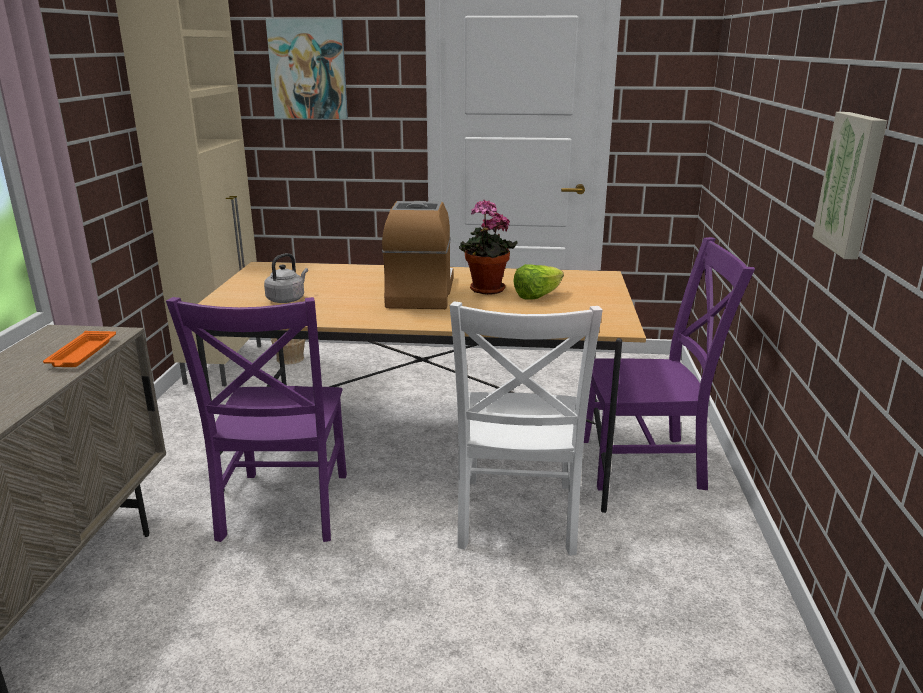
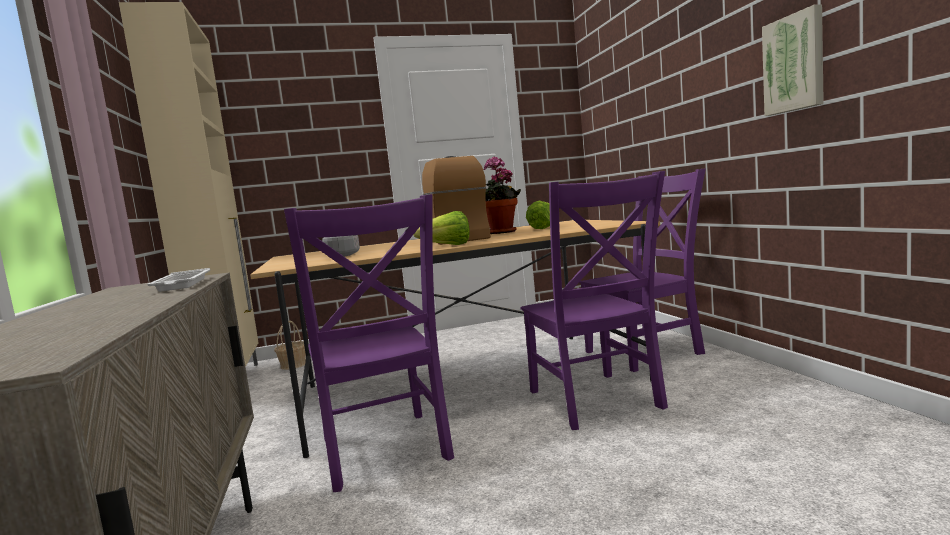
camera: 20 degrees left, 15 degrees down
(81, 354) = (182, 285): orange tray -> white tray
(308, 69) = (285, 117): picture -> none
(380, 320) = (447, 246): none -> lettuce
(516, 519) = (595, 401): white chair -> purple chair

